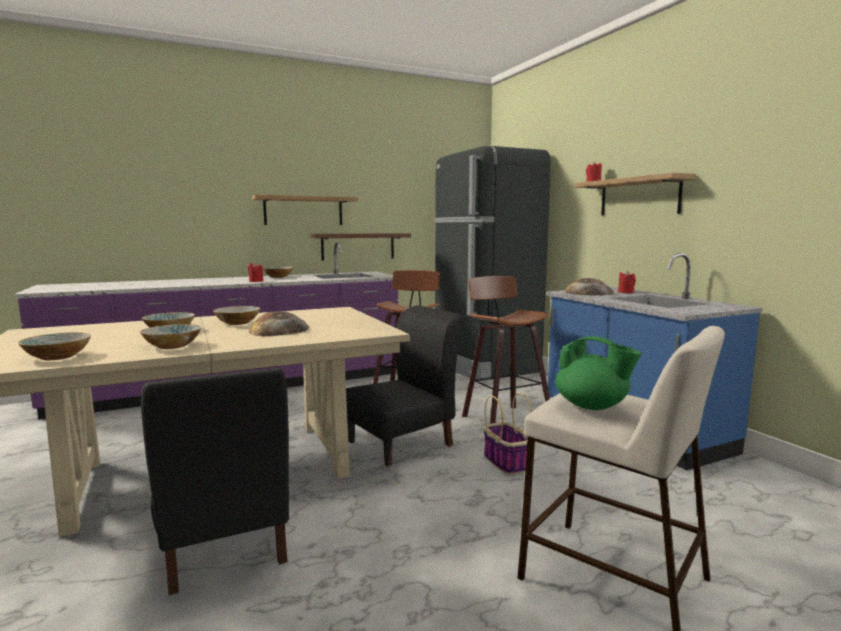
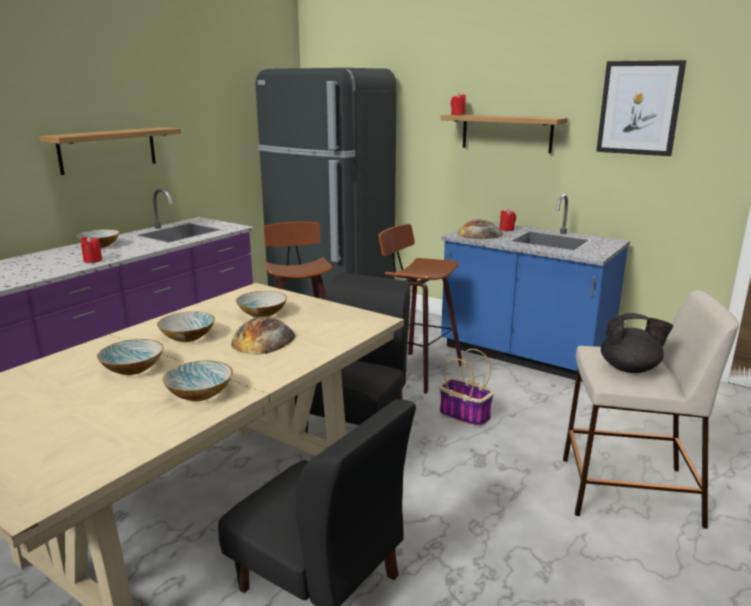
camera: 30 degrees left, 10 degrees up
(58, 356) = (94, 448): bowl -> bowl (262, 313)
(358, 246) = (175, 188): brown shelf -> none
(592, 406) = (630, 369): green teapot -> black teapot
(772, 152) = (639, 108): none -> picture

